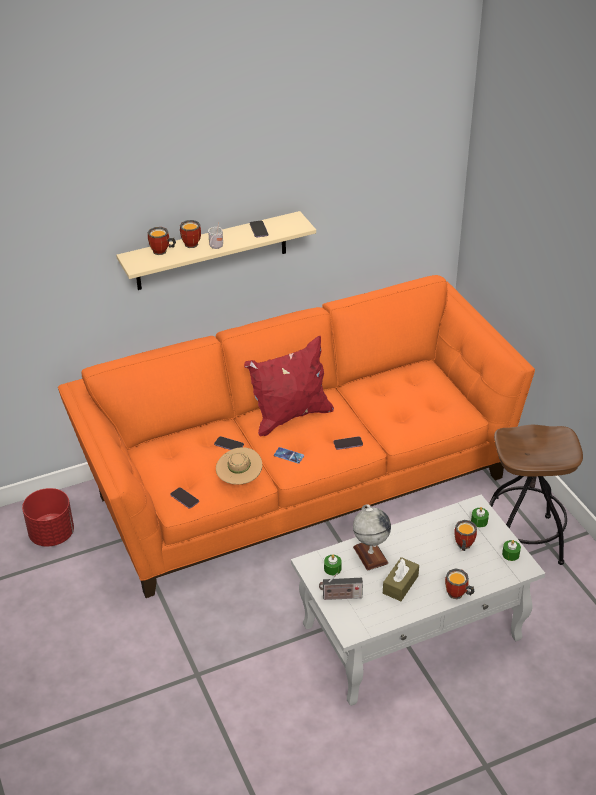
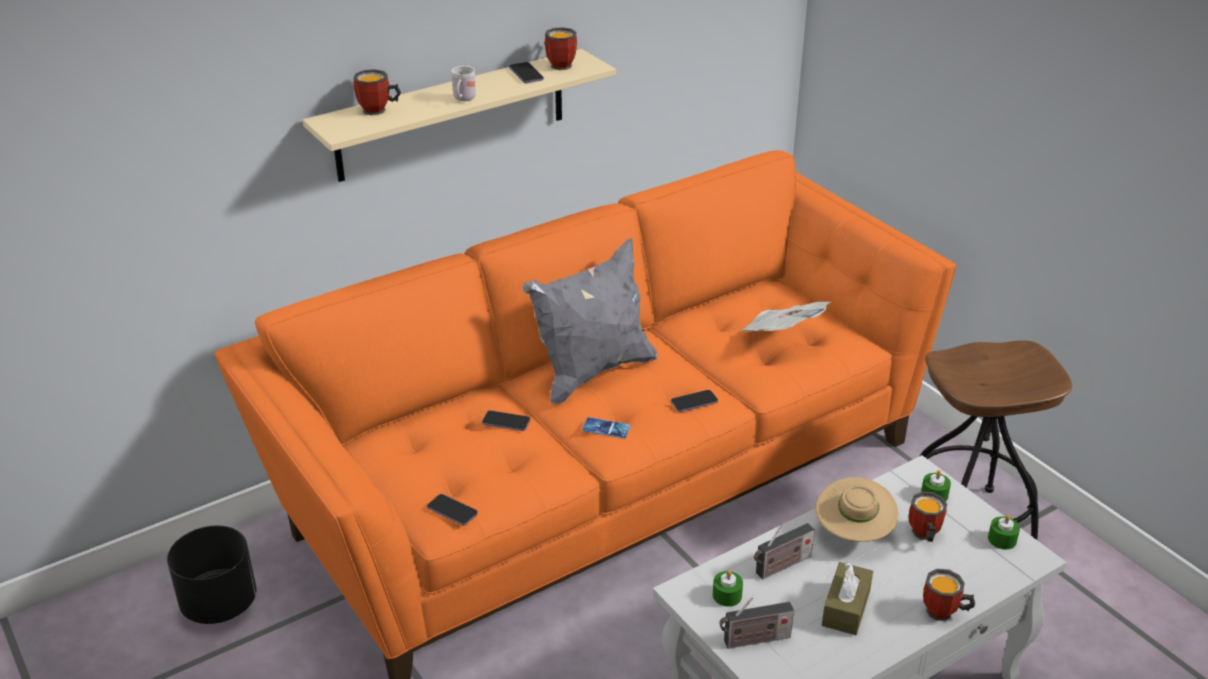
camera: 10 degrees left, 5 degrees down
(52, 534) = (220, 603): red planter -> black planter
(192, 242) = (424, 96): mug -> mug (562, 64)
(239, 479) = (536, 472): beige hat -> beige hat (853, 533)
(290, 416) = (592, 372): red pillow -> grey pillow
(370, 555) = (781, 566): globe -> radio
(418, 403) = (782, 335): none -> newspaper

